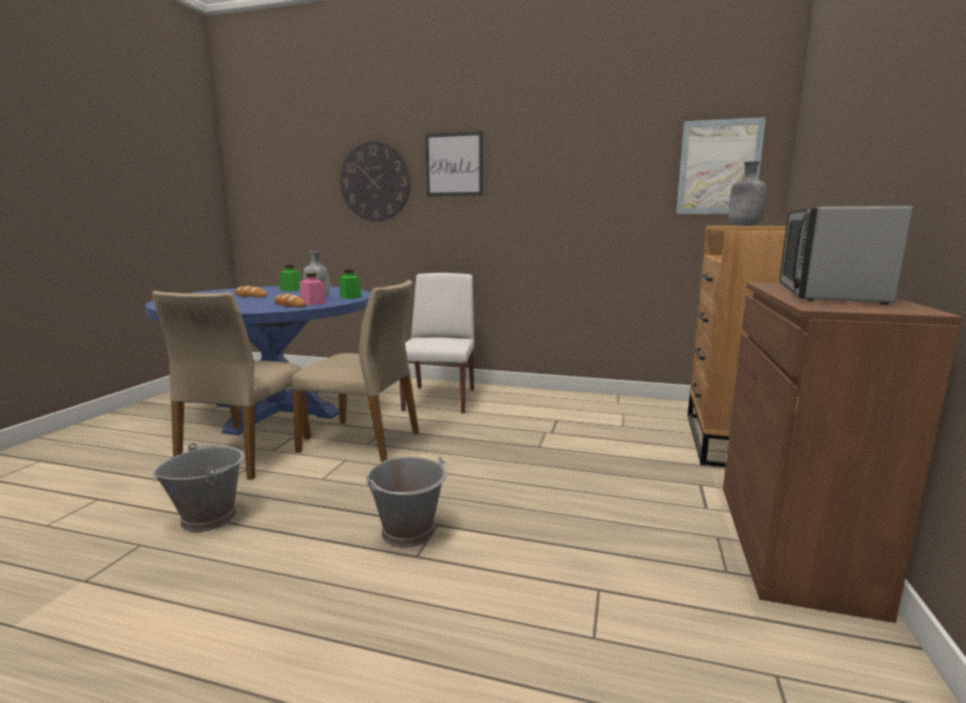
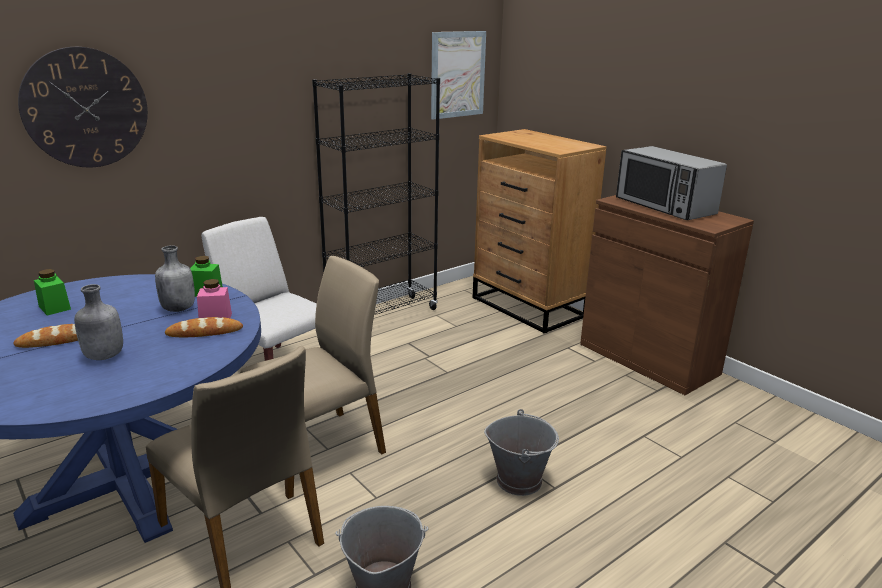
camera: 55 degrees left, 10 degrees up
(454, 164) = (208, 78): picture -> none
(578, 399) = (382, 316): none -> black bookcase
(743, 225) = (556, 149): grey bottle -> grey bottle (103, 356)

